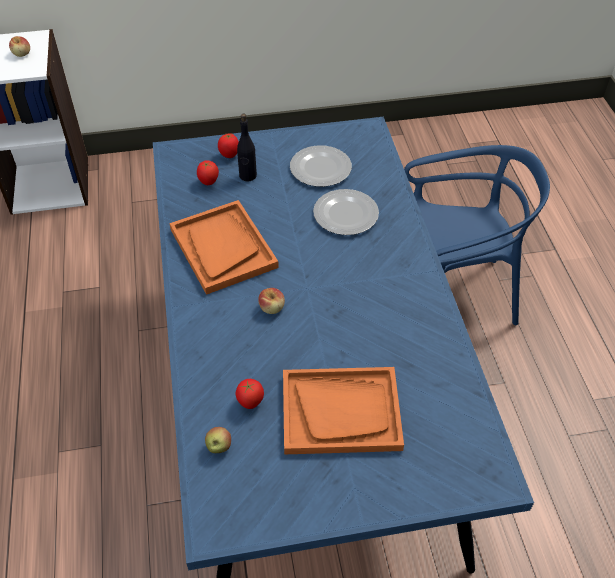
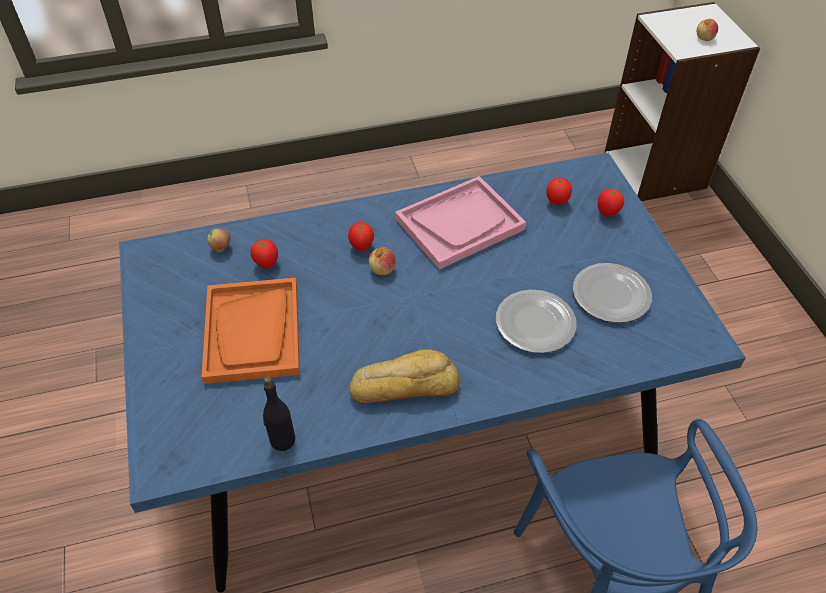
camera: 85 degrees right, 0 degrees up
(223, 248) = (460, 224): orange tray -> pink tray
(239, 322) = (361, 247): none -> tomato
(248, 176) = (577, 231): black bottle -> black bottle (282, 440)
(405, 300) = (404, 384): none -> bread

